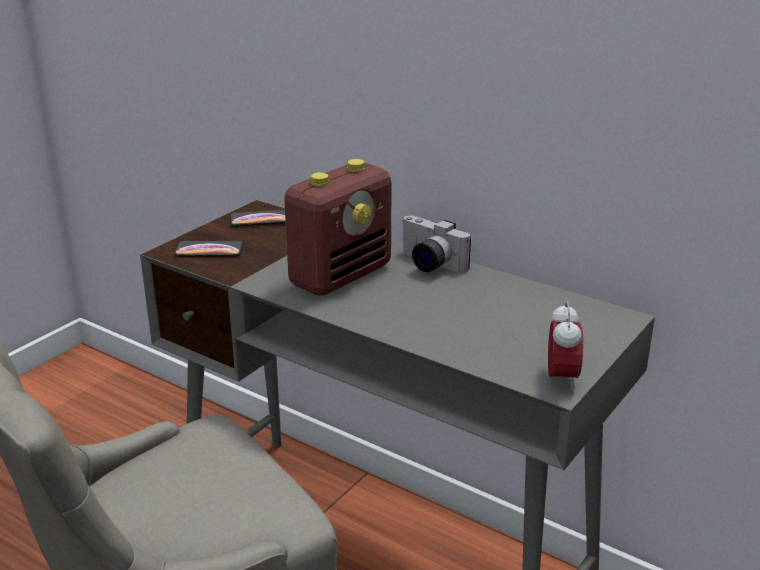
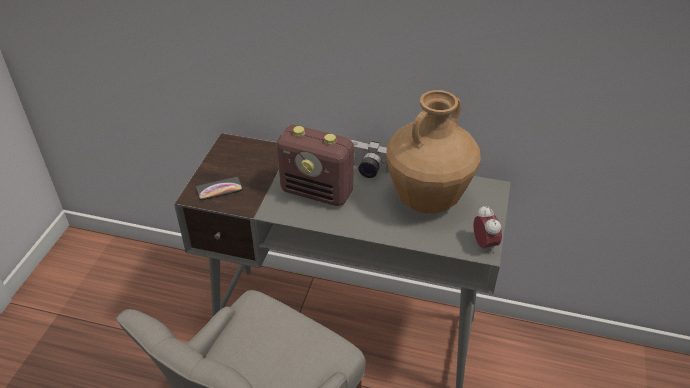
camera: 20 degrees left, 15 degrees up
(261, 219) = (236, 152): phone -> none
(341, 275) = (317, 192): radio -> radio turned 90 degrees clockwise
(500, 312) = (427, 200): none -> brown vase

